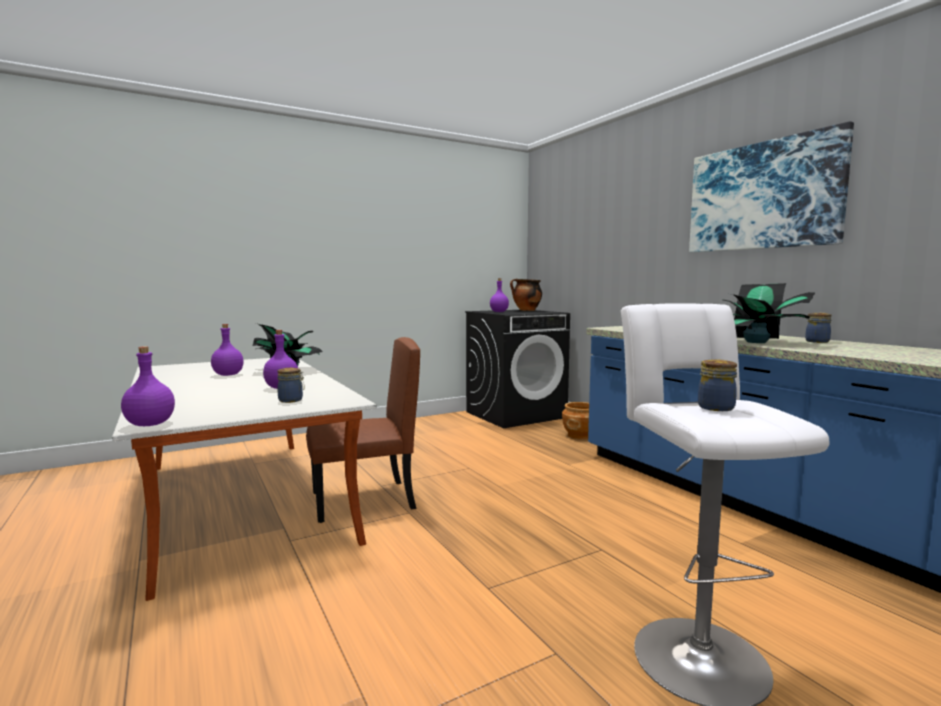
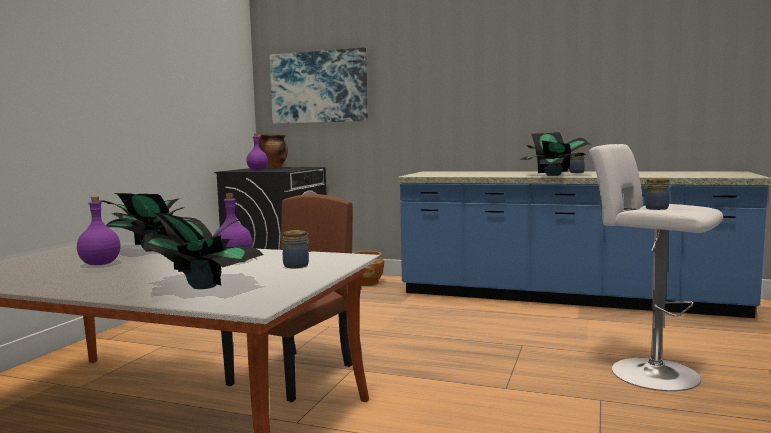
camera: 40 degrees left, 0 degrees up
(149, 424) = (256, 304): purple bottle -> none
(193, 402) = (203, 286): none -> potted plant
(762, 196) = (515, 66): picture -> picture (318, 87)

